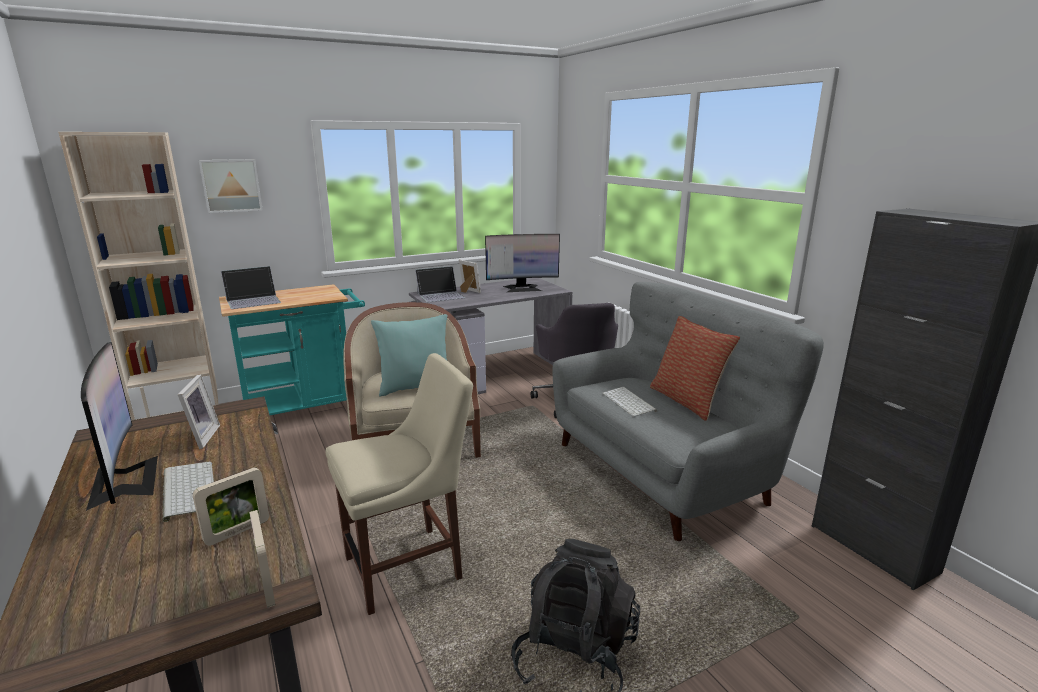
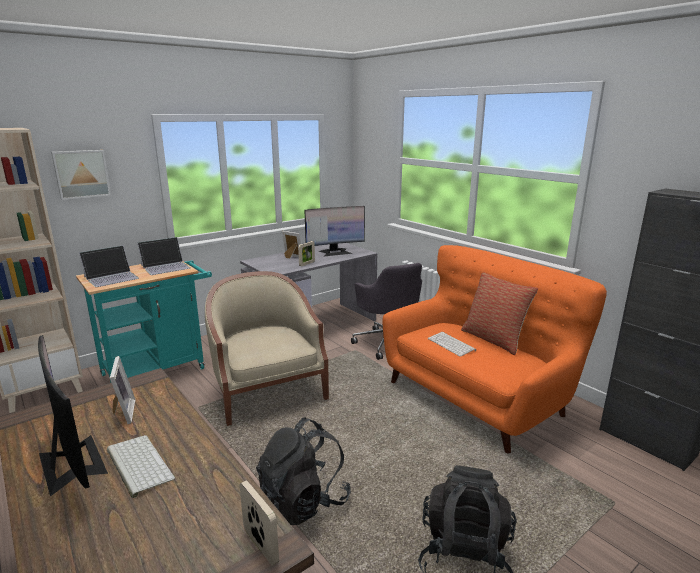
camera: 10 degrees left, 0 degrees up
(237, 532) = (206, 499): picture frame -> picture frame (307, 264)
(409, 566) = (303, 502): beige chair -> black backpack
(416, 387) = (272, 345): turquoise pillow -> none
(441, 295) = (269, 262): laptop -> laptop (166, 266)
(663, 470) = (477, 396): grey sofa -> orange sofa

